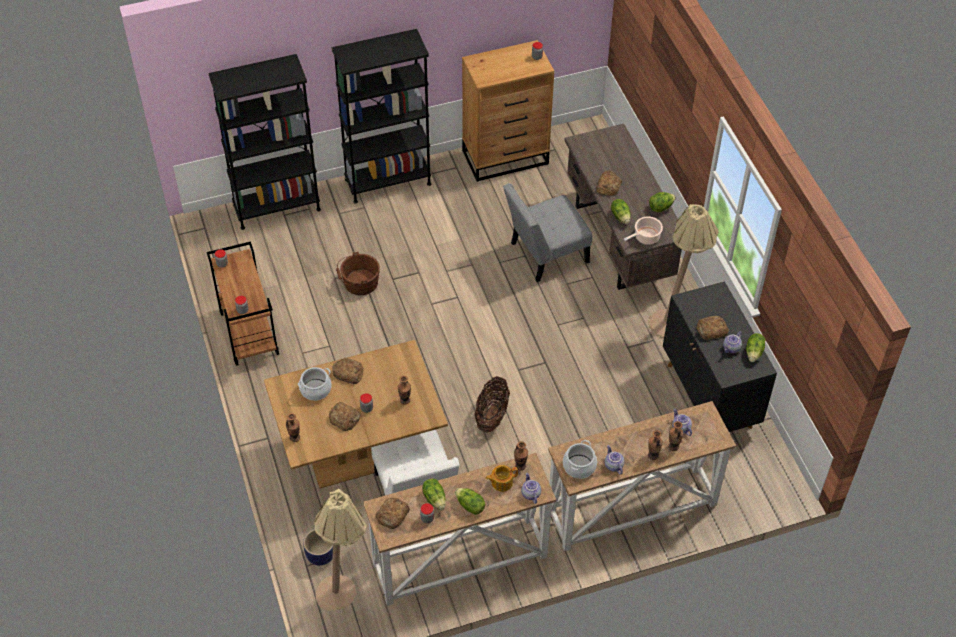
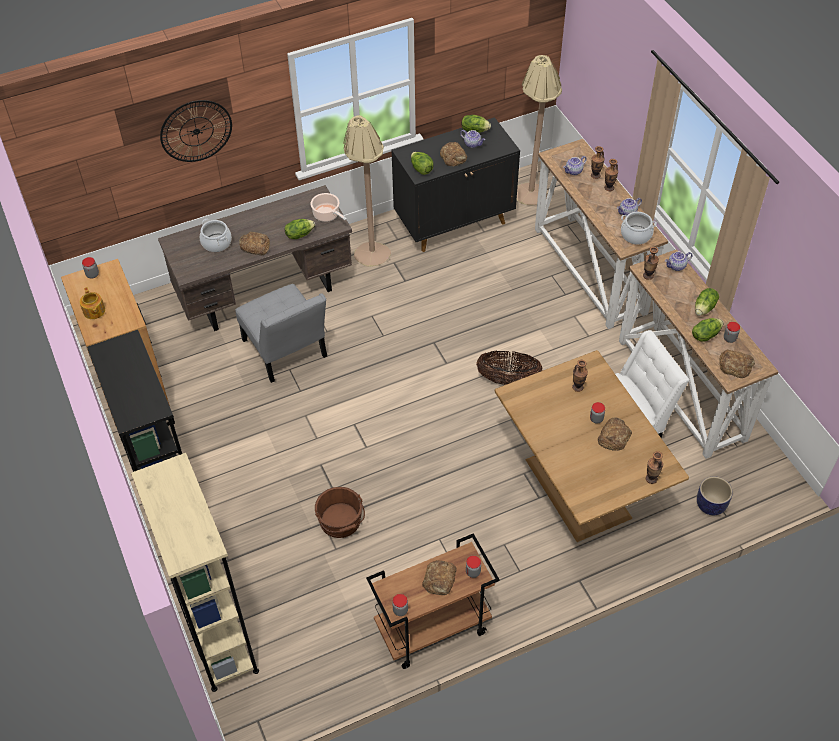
camera: 95 degrees left, 0 degrees up
(277, 207) = (218, 635): black bookcase -> beige bookcase
(315, 389) = (582, 469): cooking pot -> cooking pot (216, 243)
(344, 597) = (751, 477): beige floor lamp -> beige floor lamp (533, 189)
(348, 373) = (553, 442): bread -> bread (440, 580)
(501, 482) = (670, 288): teapot -> teapot (94, 311)
(661, 207) = (284, 205): lettuce -> lettuce (421, 169)
(674, 92) = (196, 131): none -> wall clock

